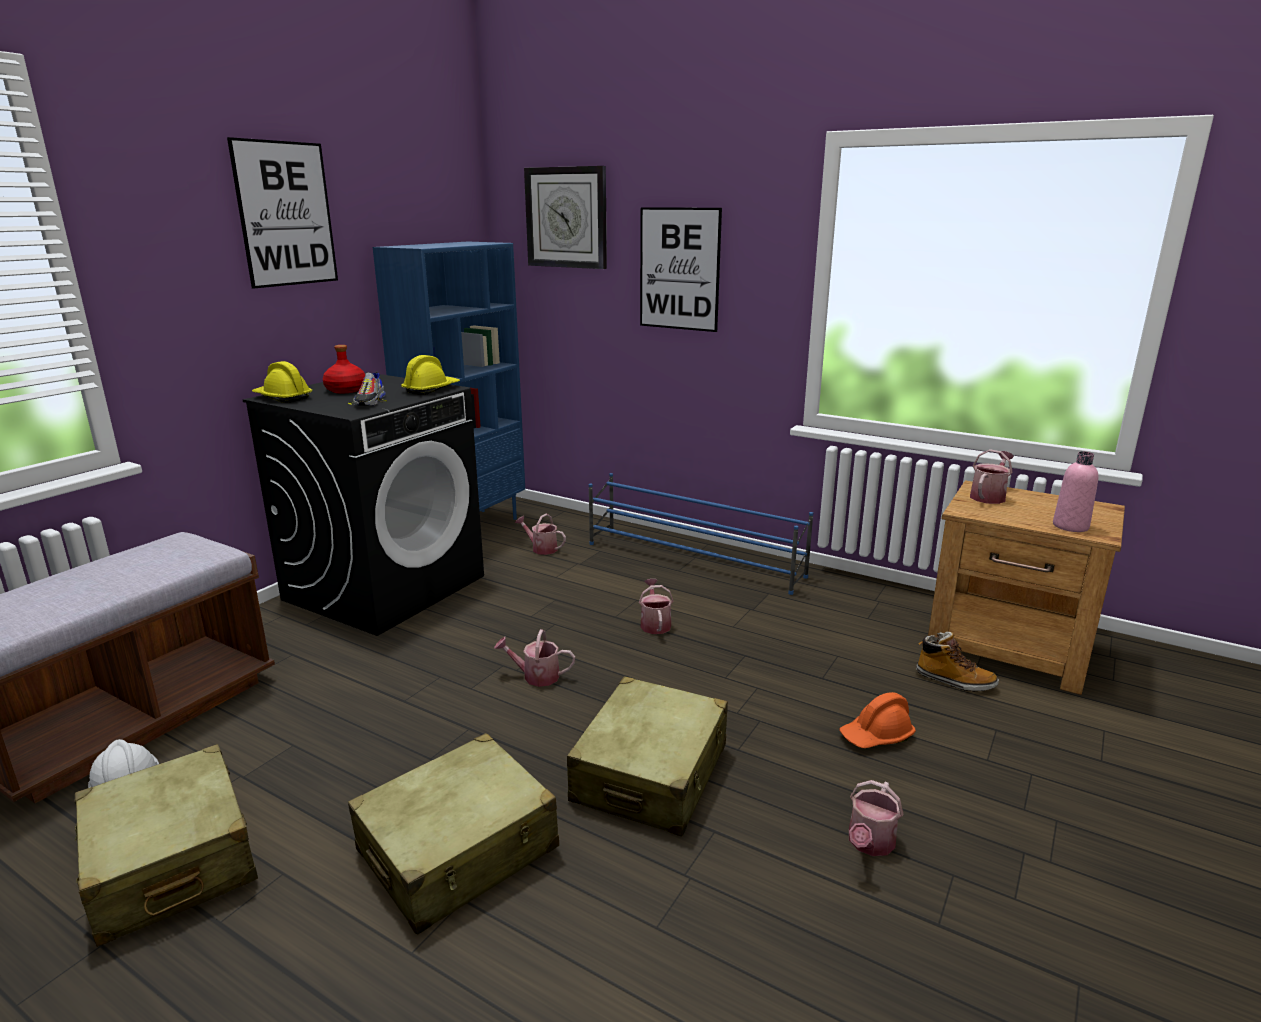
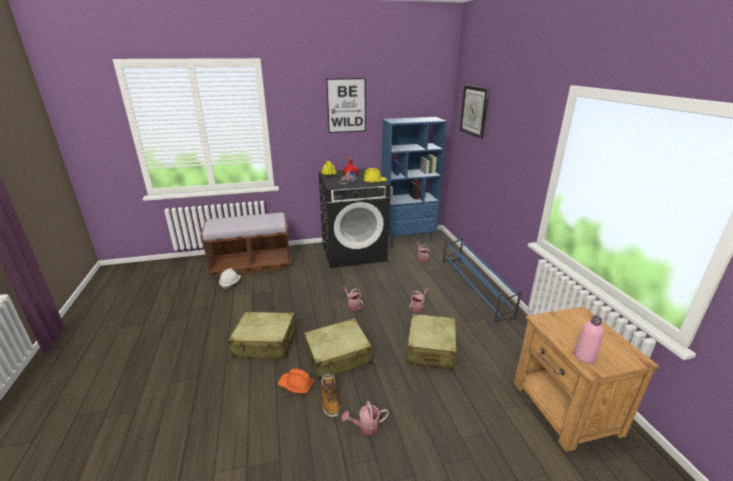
camera: 45 degrees right, 5 degrees up
(171, 863) = (217, 306): beige suitcase -> beige suitcase (430, 349)
(679, 269) = (505, 146): picture -> none
(876, 736) = (431, 398): orange hard hat -> orange hard hat (296, 385)
(954, 681) = (506, 402): boot -> boot (330, 402)
(989, 496) = (575, 320): watering can -> none

